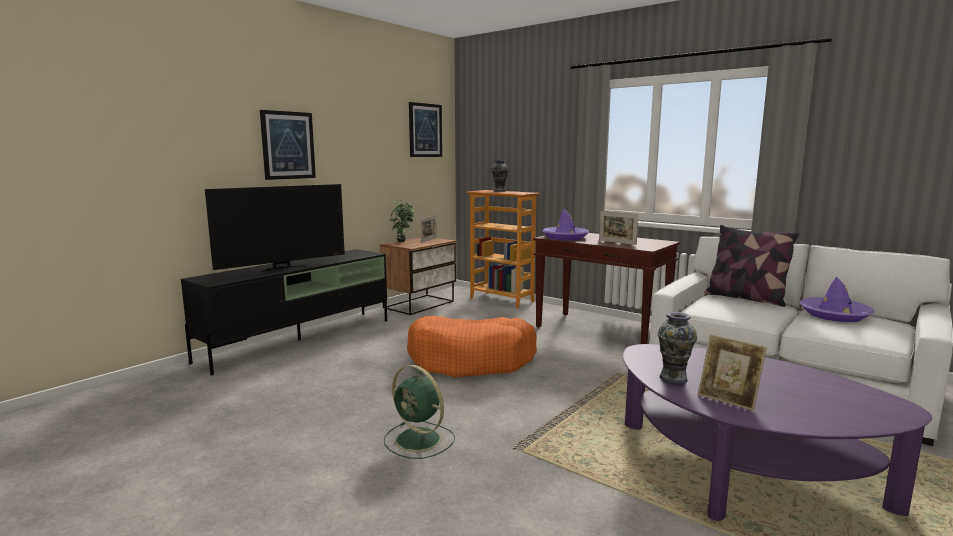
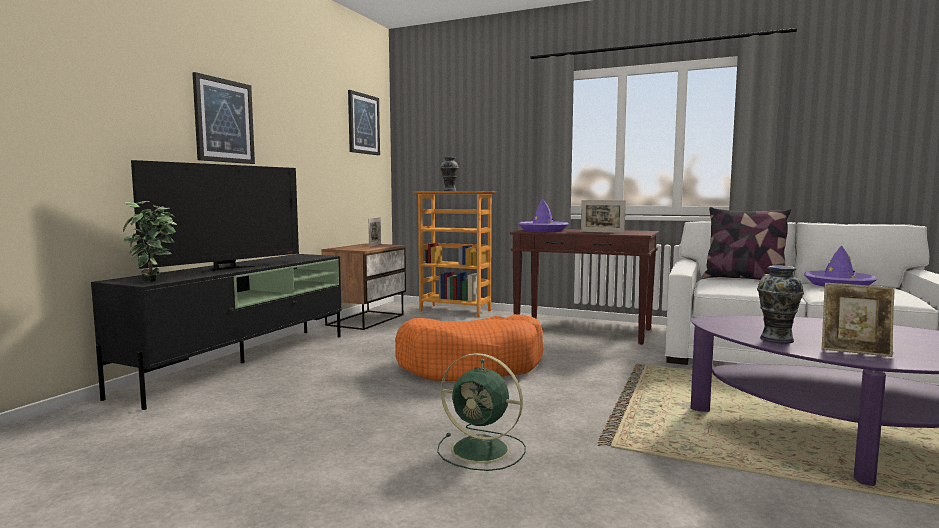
camera: 15 degrees left, 5 degrees down
(403, 242) = (347, 247): potted plant -> potted plant (154, 281)

